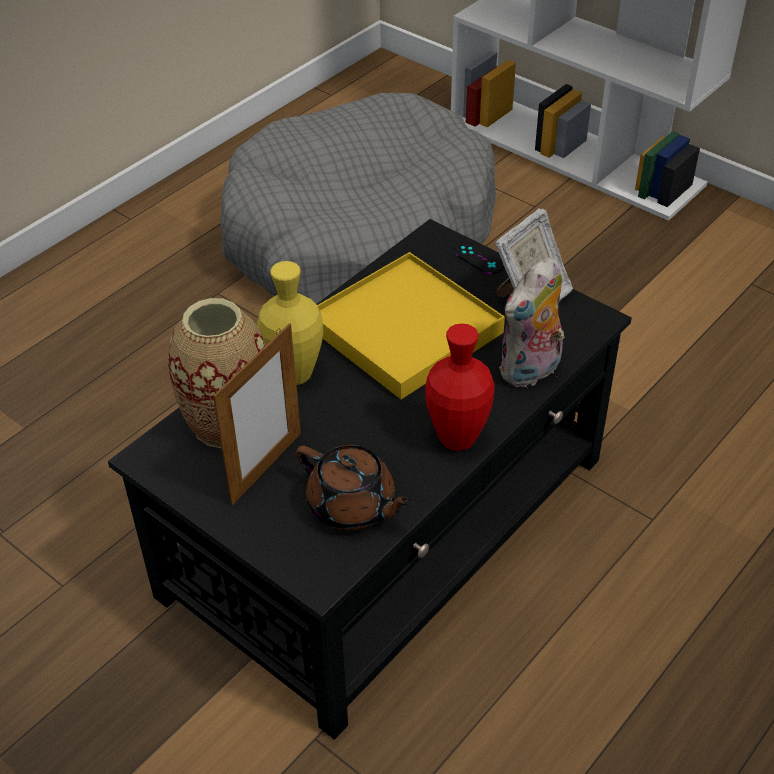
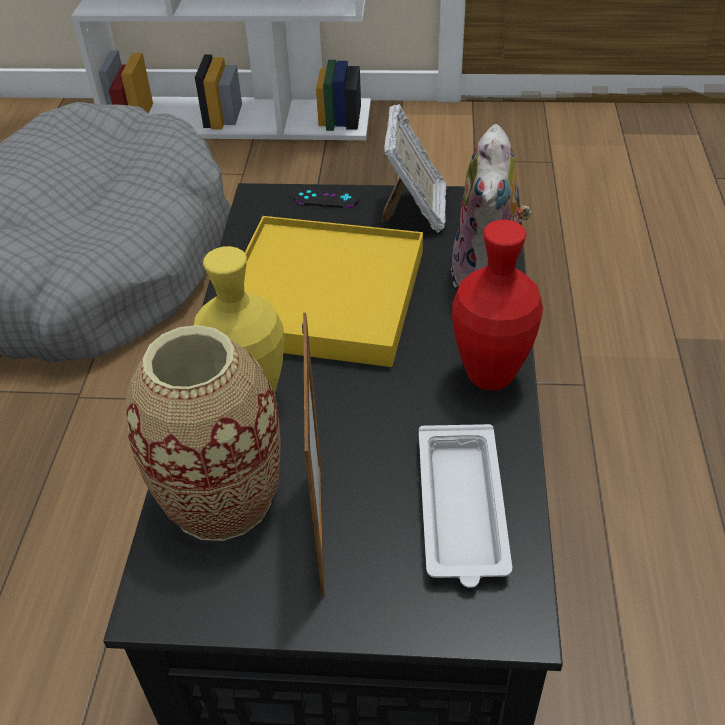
camera: 35 degrees left, 0 degrees up
(353, 506) = (461, 510): brown teapot -> white tray

